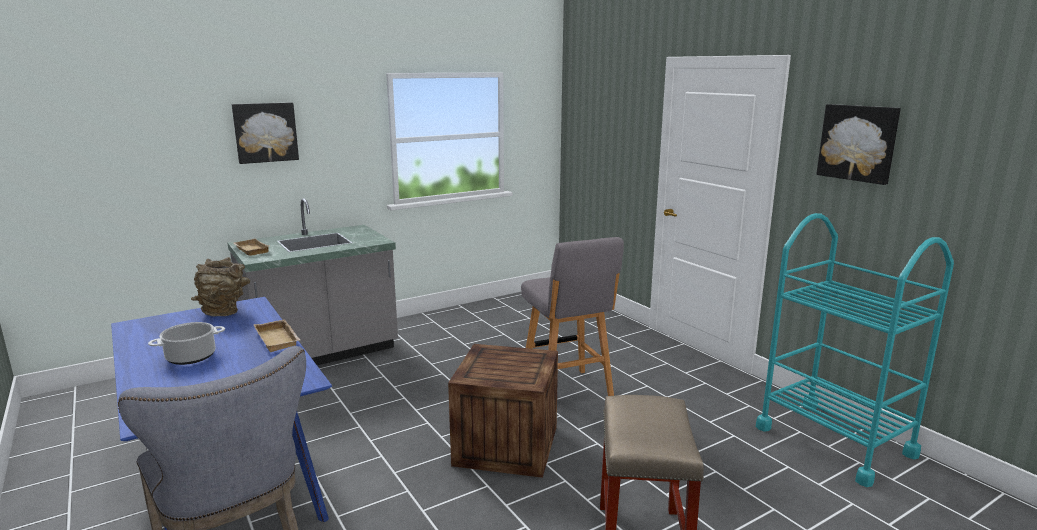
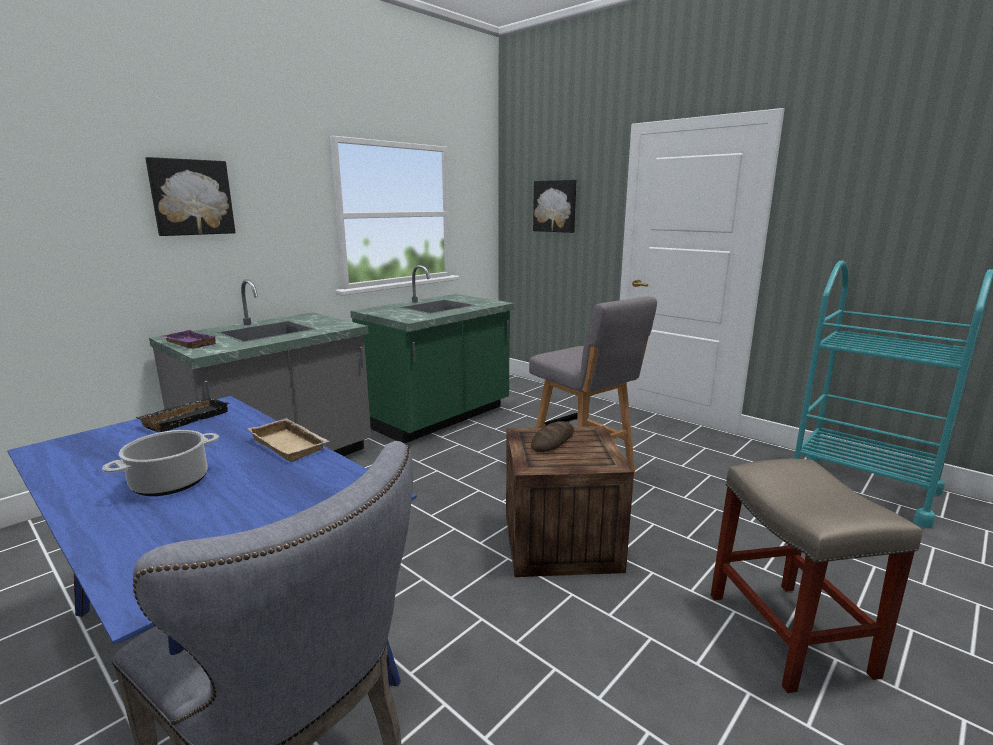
camera: 15 degrees left, 0 degrees up
(225, 312) = (185, 418): brown vase -> black tray
(250, 250) = (188, 343): beige tray -> purple tray
(473, 325) = (439, 417): none -> green counter
(501, 358) = (553, 441): none -> bread
(858, 143) = (868, 190): picture -> picture (555, 206)

